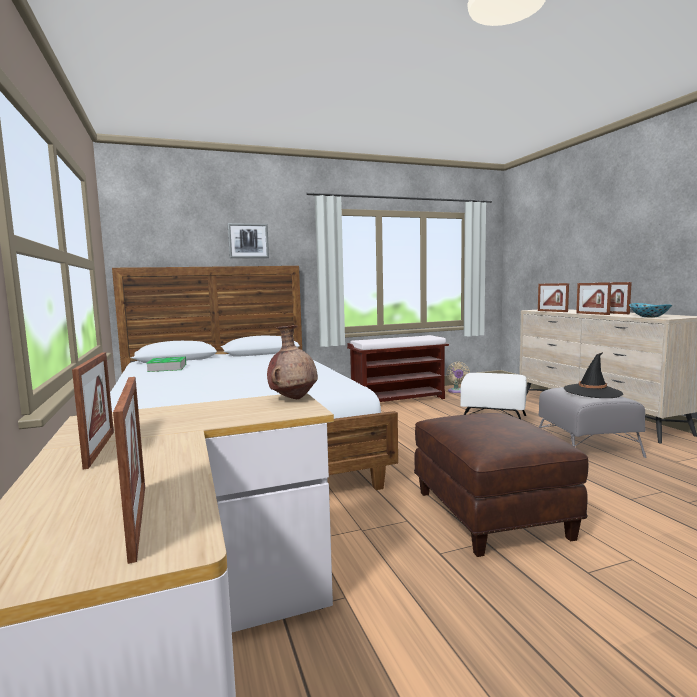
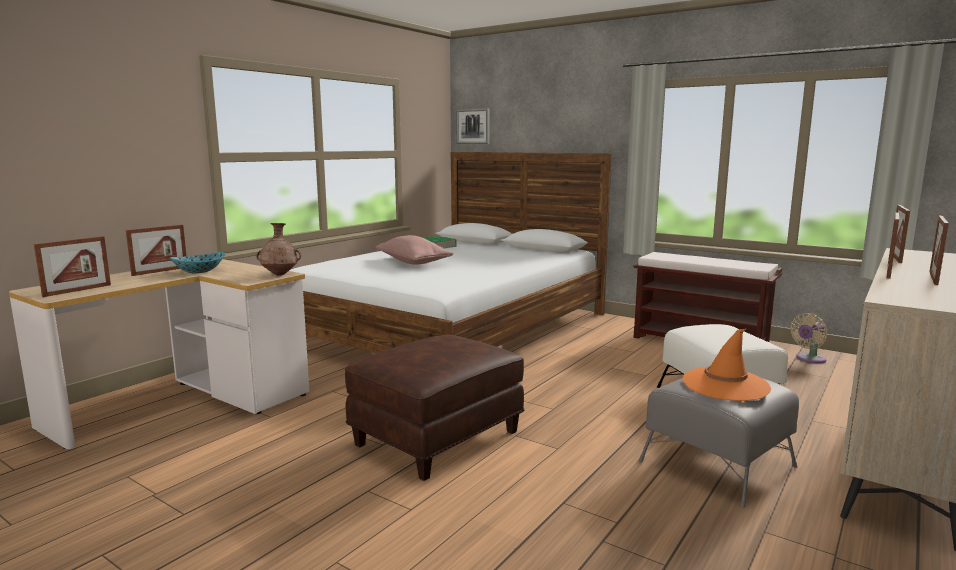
camera: 55 degrees right, 5 degrees up
(221, 380) = (413, 262): none -> pink pillow
(248, 241) = (564, 124): picture -> picture (473, 126)
(592, 392) = (725, 384): black hat -> orange hat
(649, 316) = (896, 293): bowl -> bowl (199, 271)

